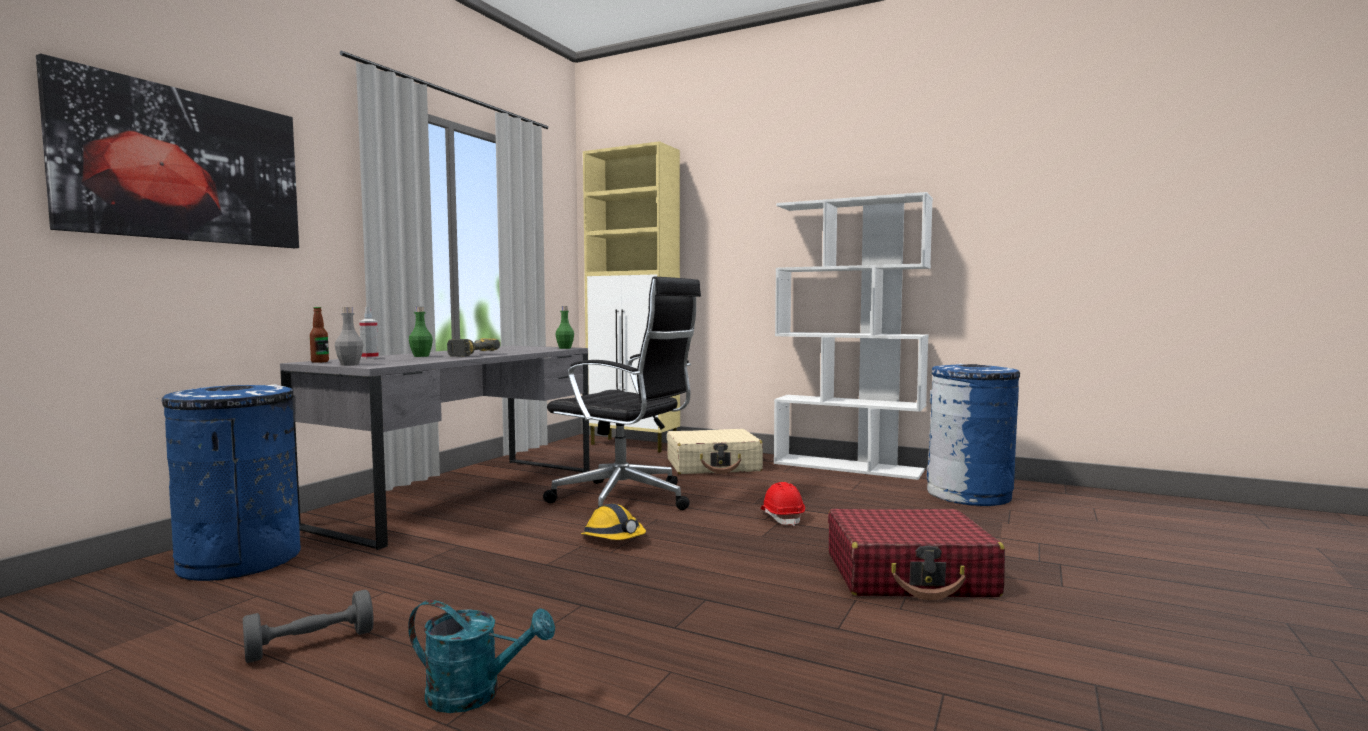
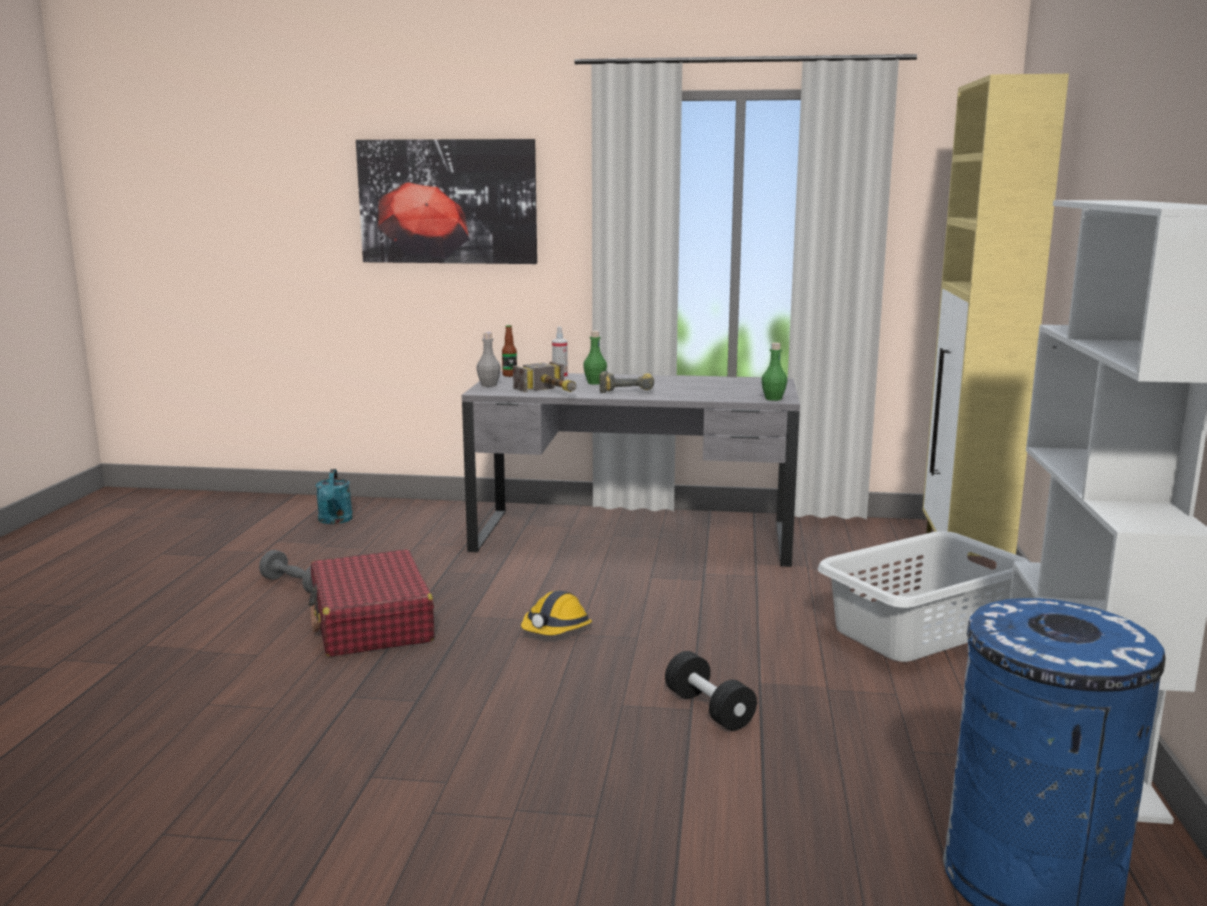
camera: 70 degrees right, 10 degrees up
(240, 560) = (424, 522): blue trash can -> none
(431, 360) = (553, 392): none -> hammer
(475, 694) = (234, 650): turquoise watering can -> turquoise watering can (335, 520)
(626, 500) = (691, 609): black office chair -> none
(713, 466) = (921, 630): beige suitcase -> grey laundry basket
(782, 517) = (709, 709): red hard hat -> black dumbbell
(909, 575) = (540, 816): red suitcase -> red suitcase (371, 623)

